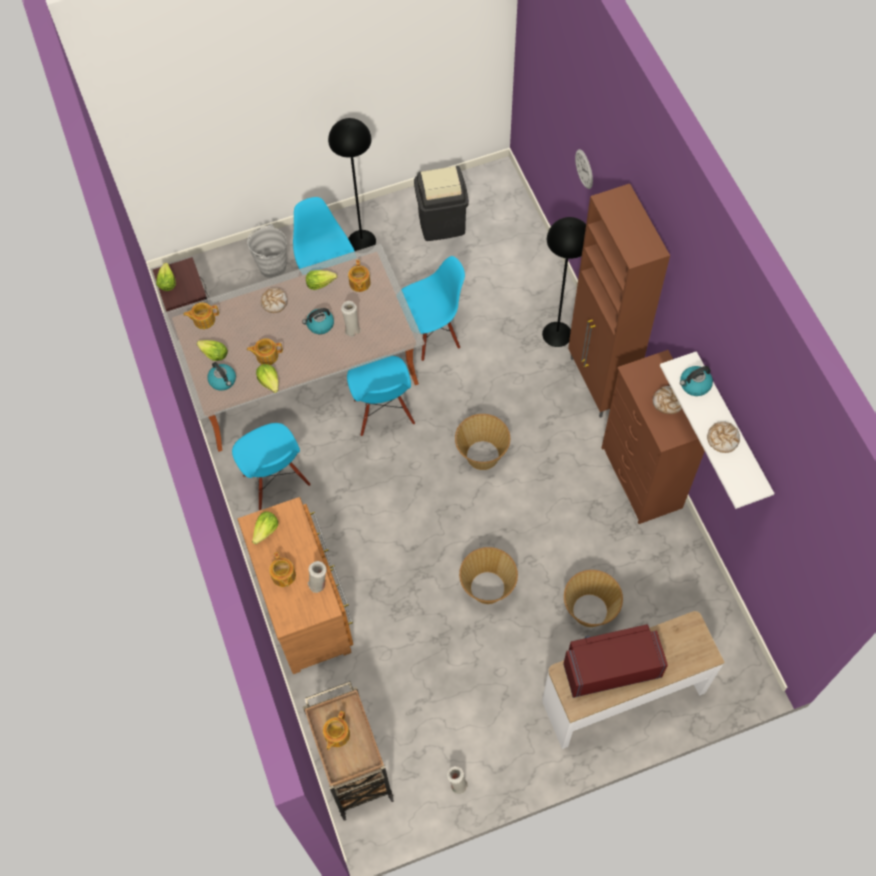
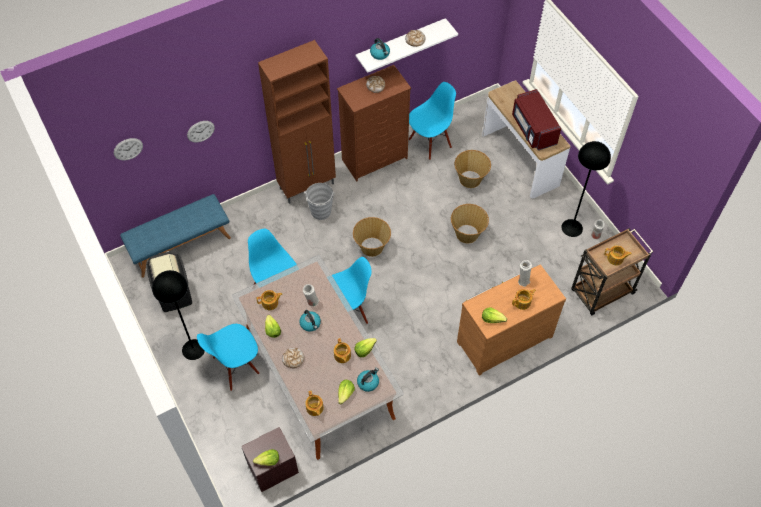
camera: 100 degrees left, 5 degrees down
(272, 267) = (221, 412): grey bucket -> grey bucket (321, 212)
(276, 481) = (413, 373): blue chair -> blue chair (430, 142)
(516, 231) = (180, 245): none -> blue bench
(546, 80) = (128, 149): none -> wall clock
(556, 334) = (270, 213): black floor lamp -> black floor lamp (572, 228)

